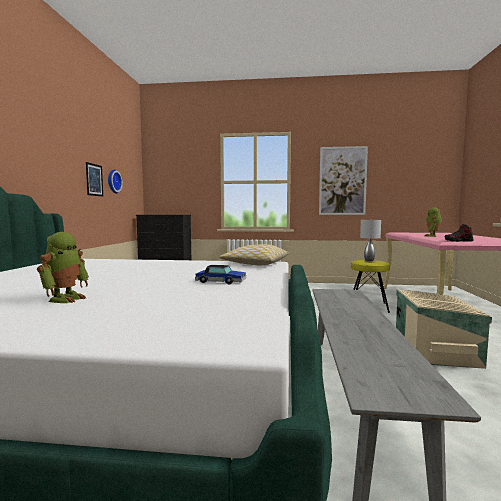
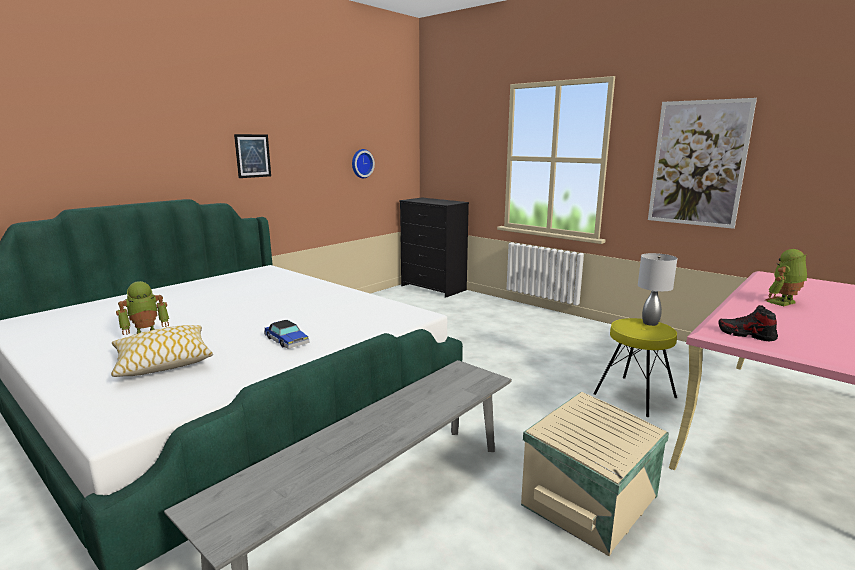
camera: 35 degrees right, 10 degrees up
(94, 180) = (329, 167): picture -> picture (253, 156)
(255, 264) = (398, 313): pillow -> pillow (163, 362)

